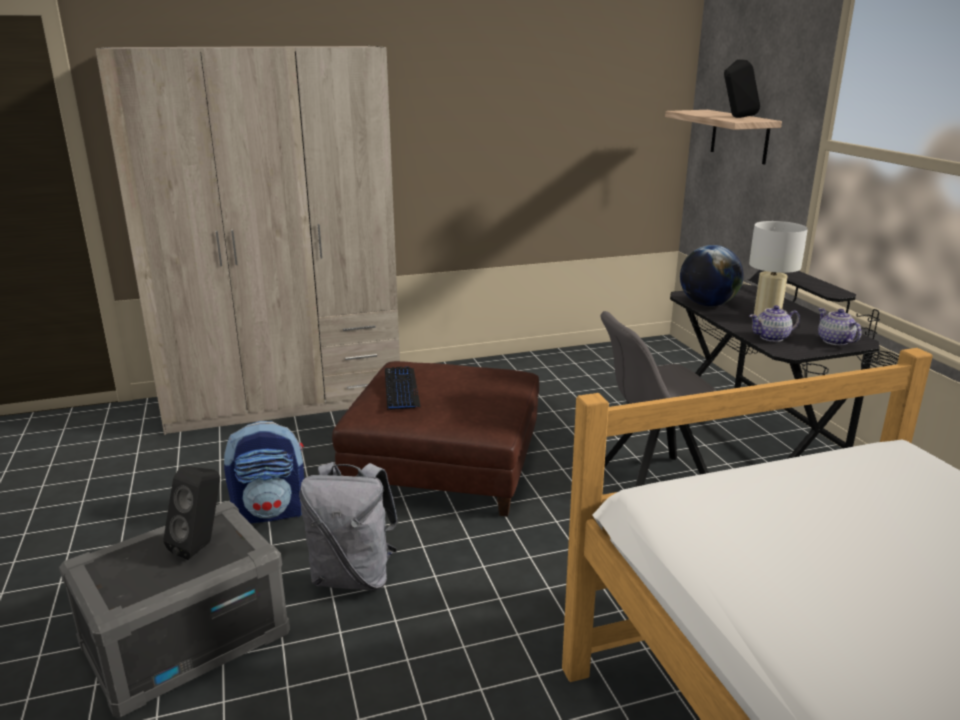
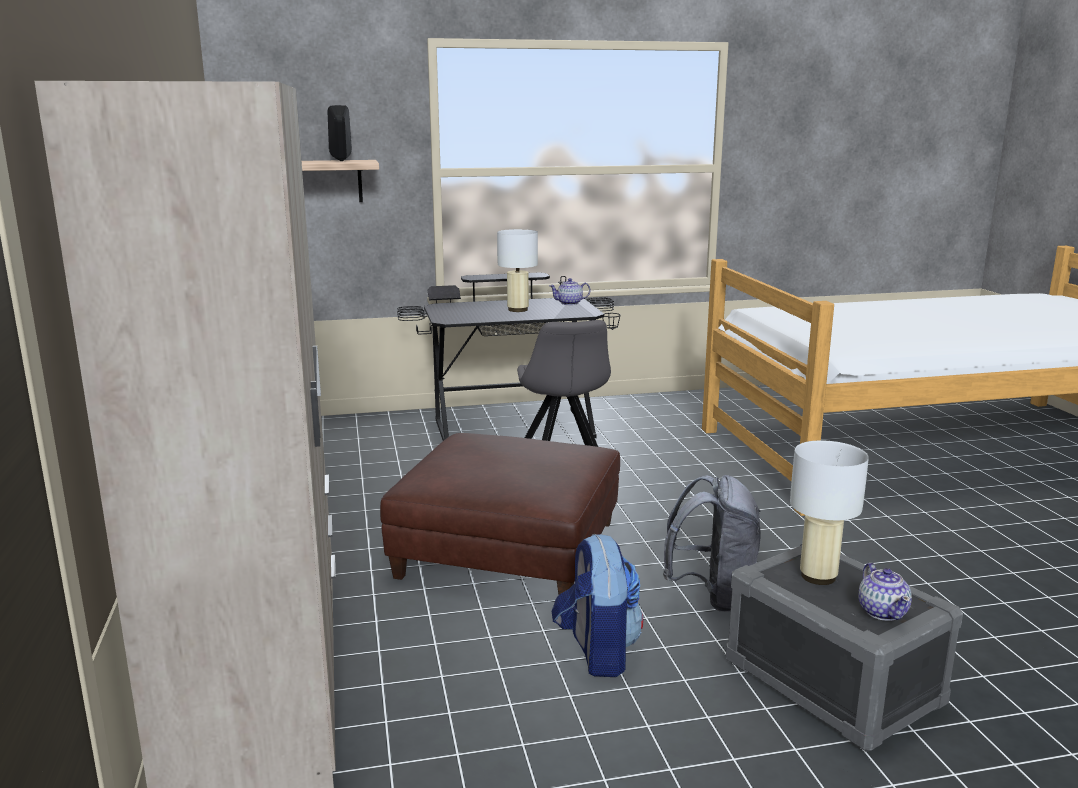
camera: 85 degrees left, 5 degrees down
(201, 546) = (817, 576): black speaker -> white table lamp
(401, 389) = (501, 479): keyboard -> none
(707, 304) = (475, 318): globe -> none
(772, 337) = (559, 313): teapot -> teapot (882, 611)

